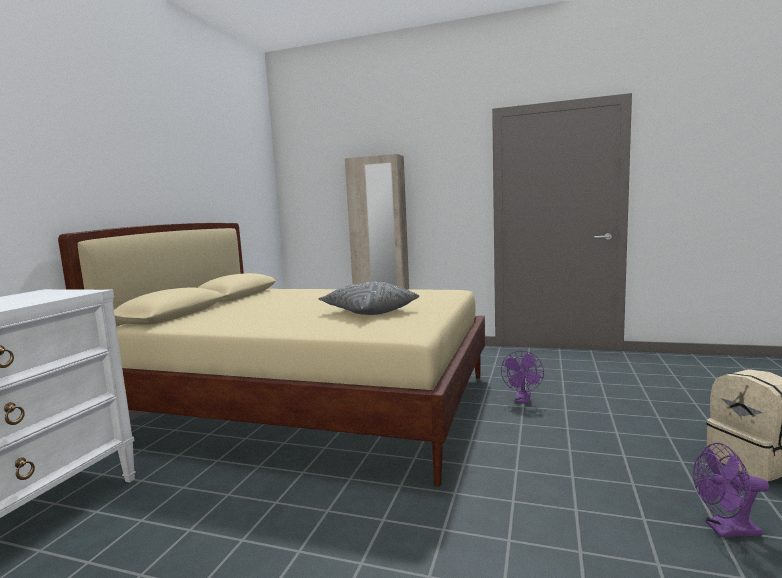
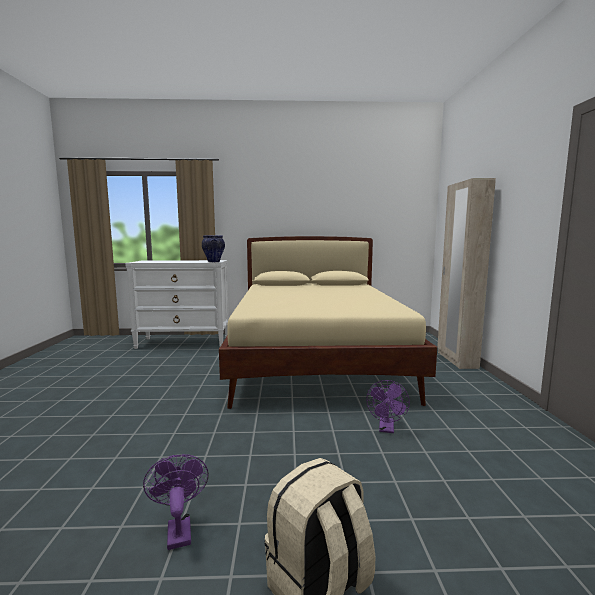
camera: 70 degrees right, 0 degrees up
(79, 292) = (213, 262): none -> vase
(369, 311) = (301, 302): grey pillow -> none
(523, 400) = (386, 429): purple fan -> purple fan turned 75 degrees counterclockwise

